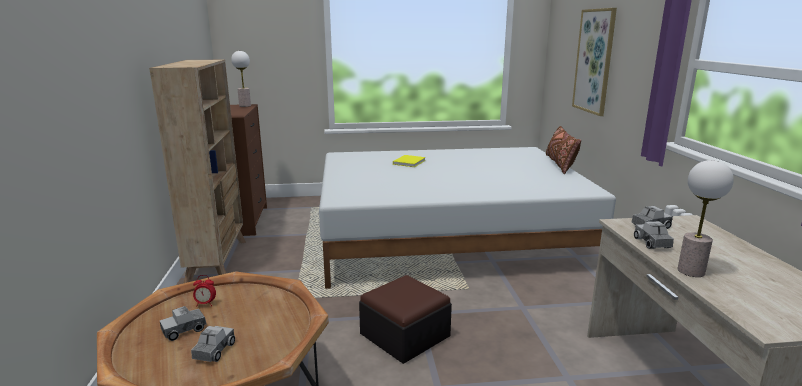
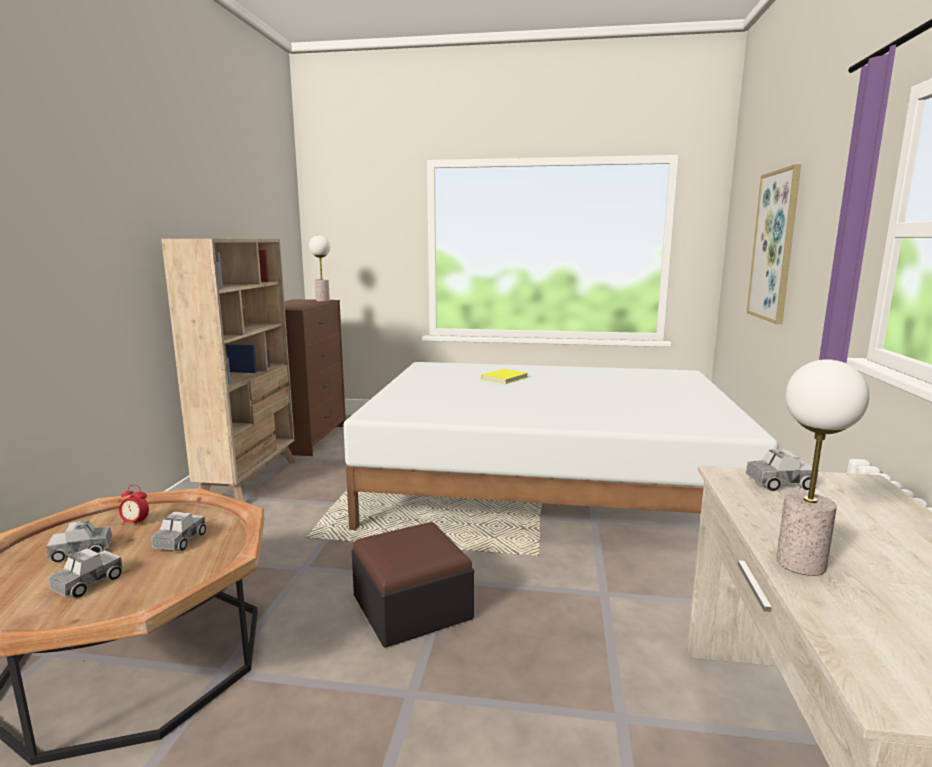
camera: 15 degrees right, 5 degrees down
(560, 164) = (718, 393): brown pillow -> none
(652, 243) = (761, 509): toy truck -> toy truck (180, 541)

